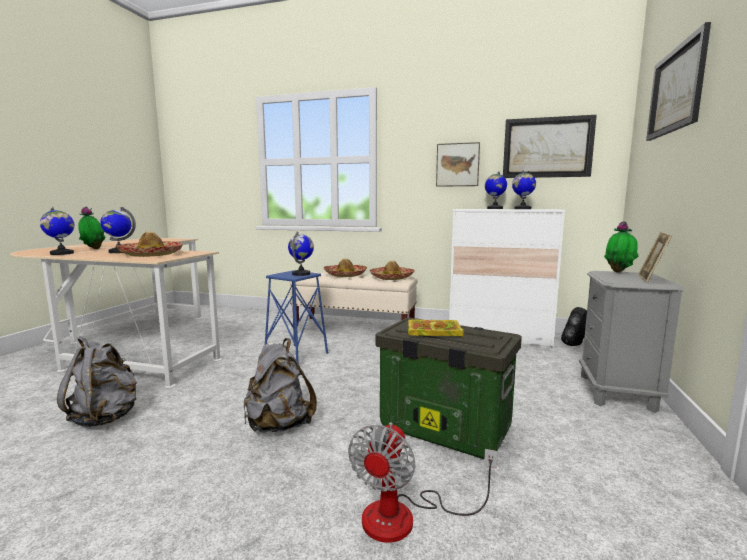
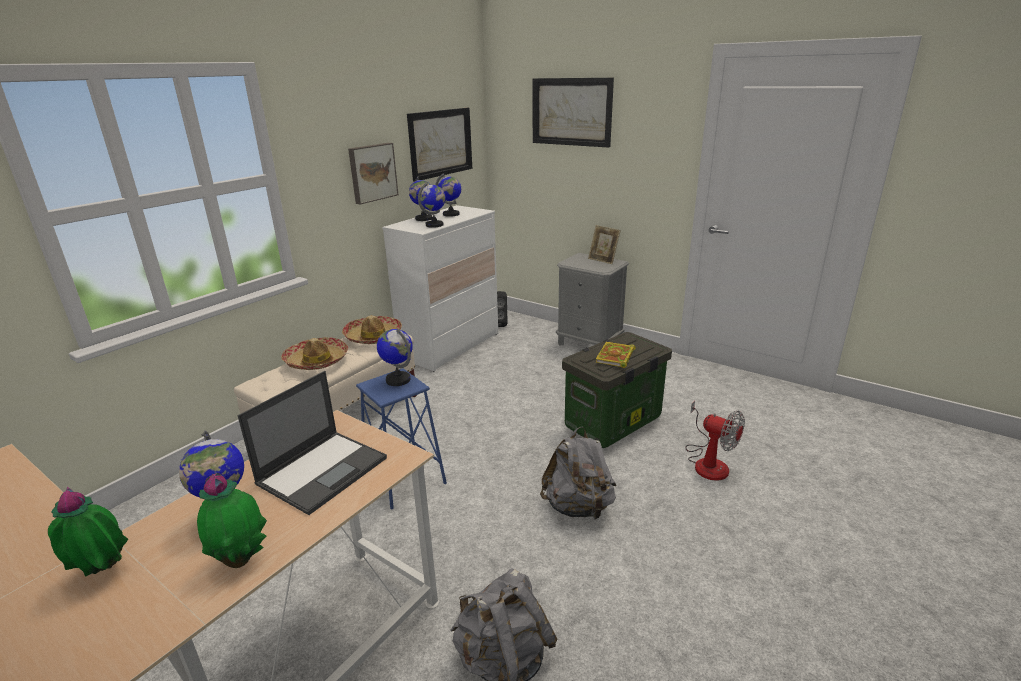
camera: 70 degrees left, 15 degrees up
(62, 253) = (167, 604): globe -> globe (434, 225)
(151, 254) = (323, 470): hat -> laptop
(619, 272) = (570, 258): potted plant -> potted plant (242, 559)

